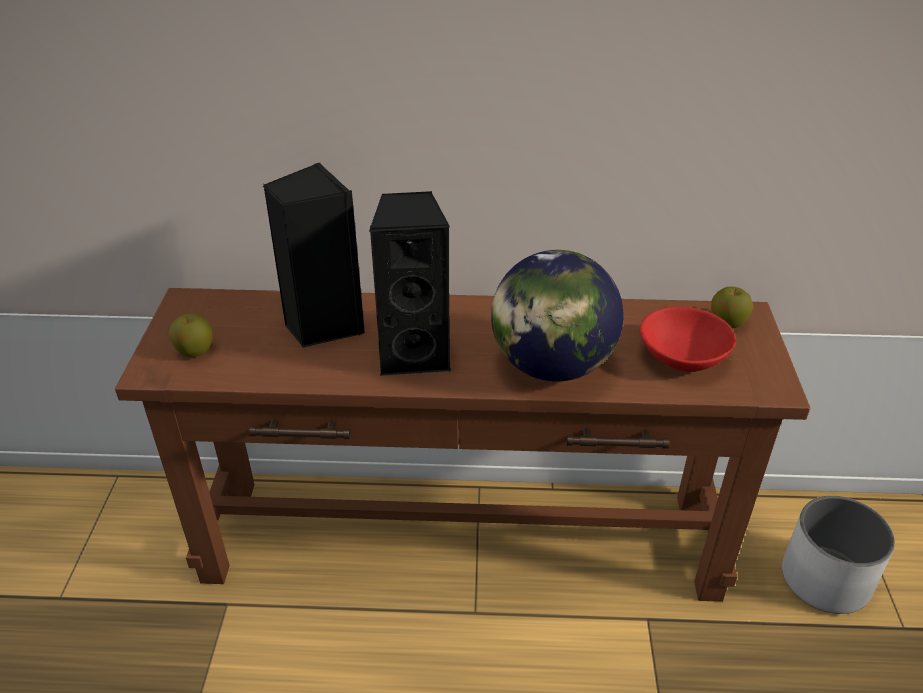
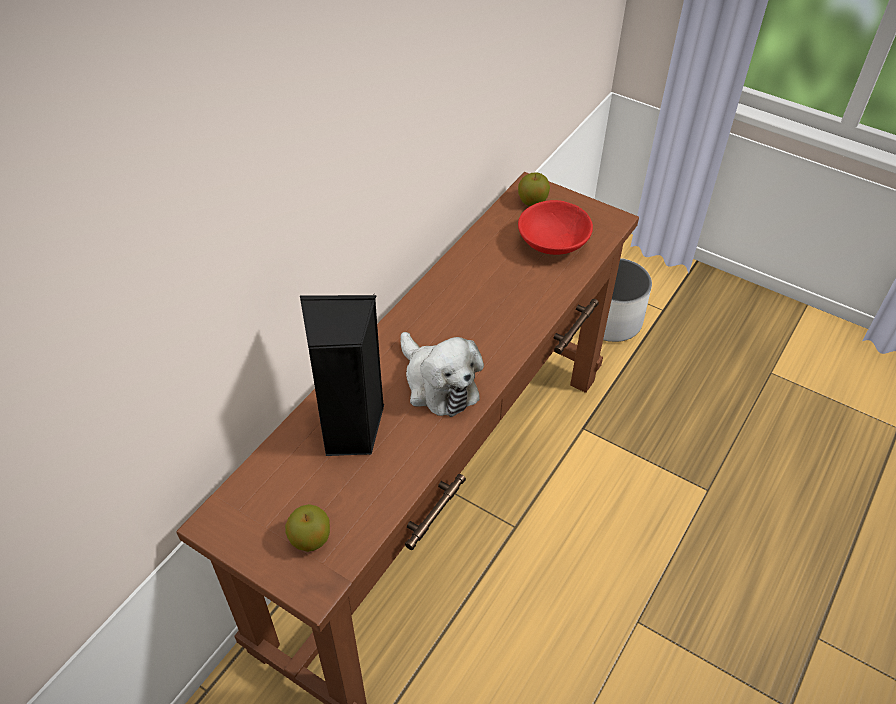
camera: 60 degrees left, 10 degrees up
(415, 354) = (438, 384): black speaker -> plush toy
(552, 366) = (512, 312): globe -> none

